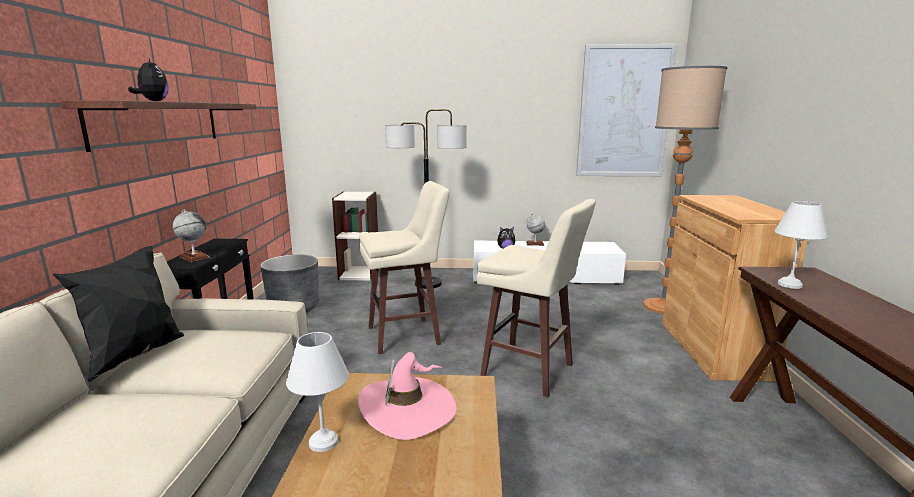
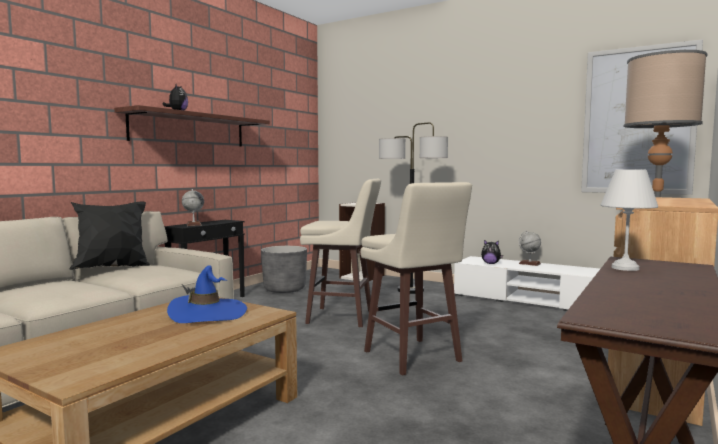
camera: 30 degrees right, 10 degrees down
(322, 442) = (136, 315): white table lamp -> none
(408, 409) = (208, 313): pink hat -> blue hat

